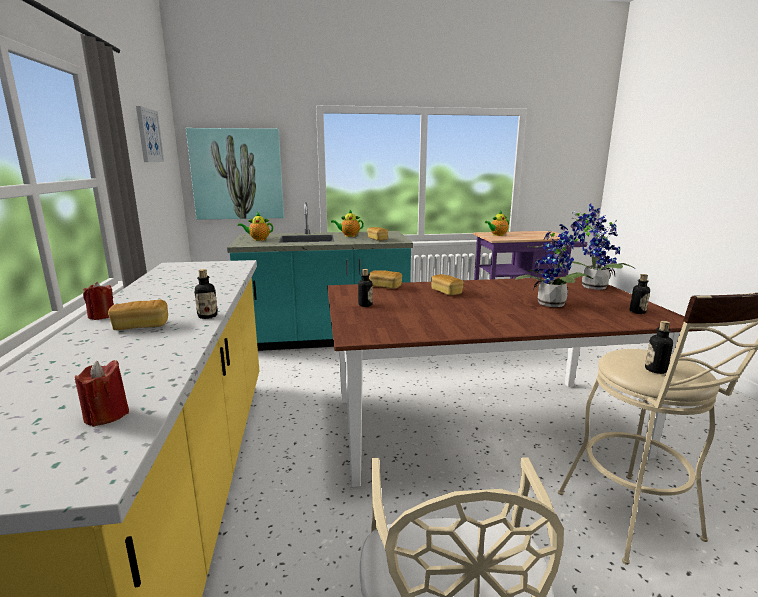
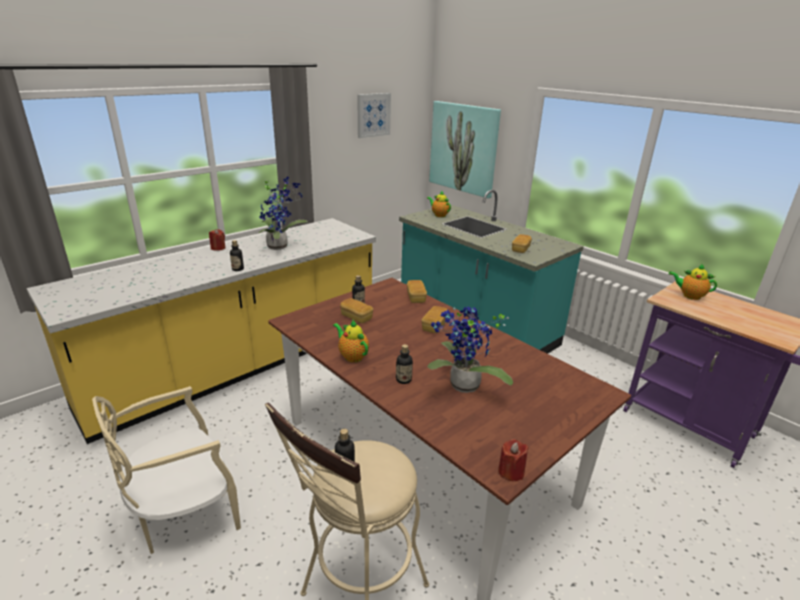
camera: 55 degrees right, 10 degrees up
(106, 415) = (108, 297): red candle -> red candle (511, 472)
(141, 326) = (210, 261): bread -> bread (356, 317)
(349, 235) = (514, 235): teapot -> teapot (352, 356)
(592, 286) = (576, 402): potted plant -> potted plant (280, 246)
(637, 312) = (502, 444): bottle -> bottle (403, 380)

